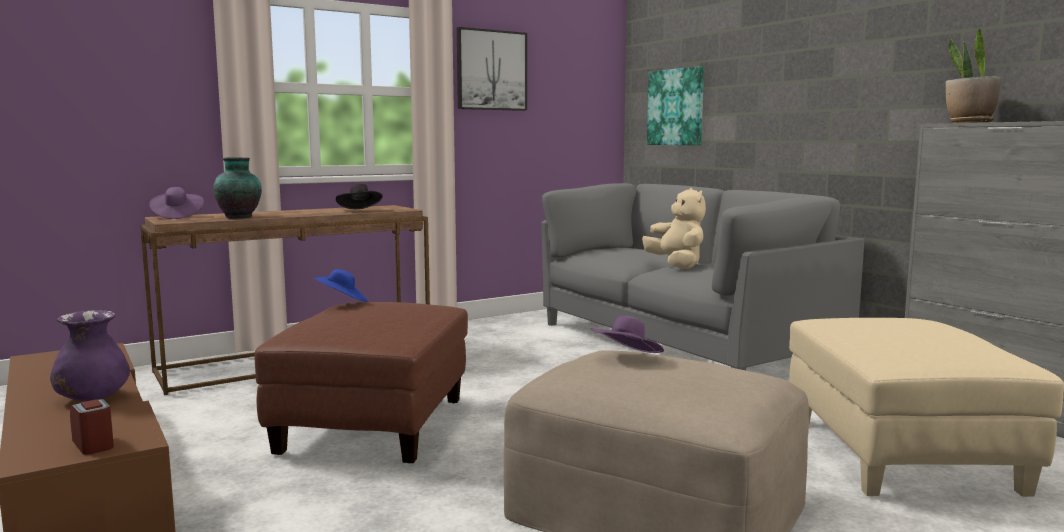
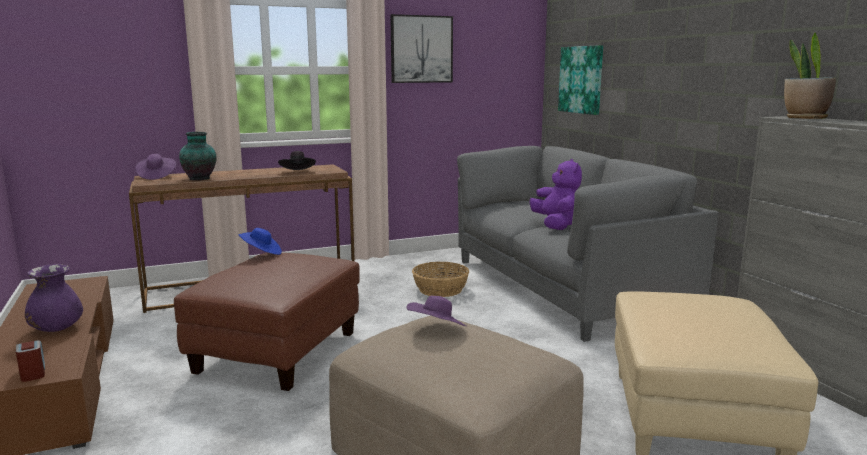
camera: 10 degrees right, 5 degrees up
(539, 352) = (440, 289): none -> basket
(676, 265) = (555, 225): beige plush toy -> purple plush toy

